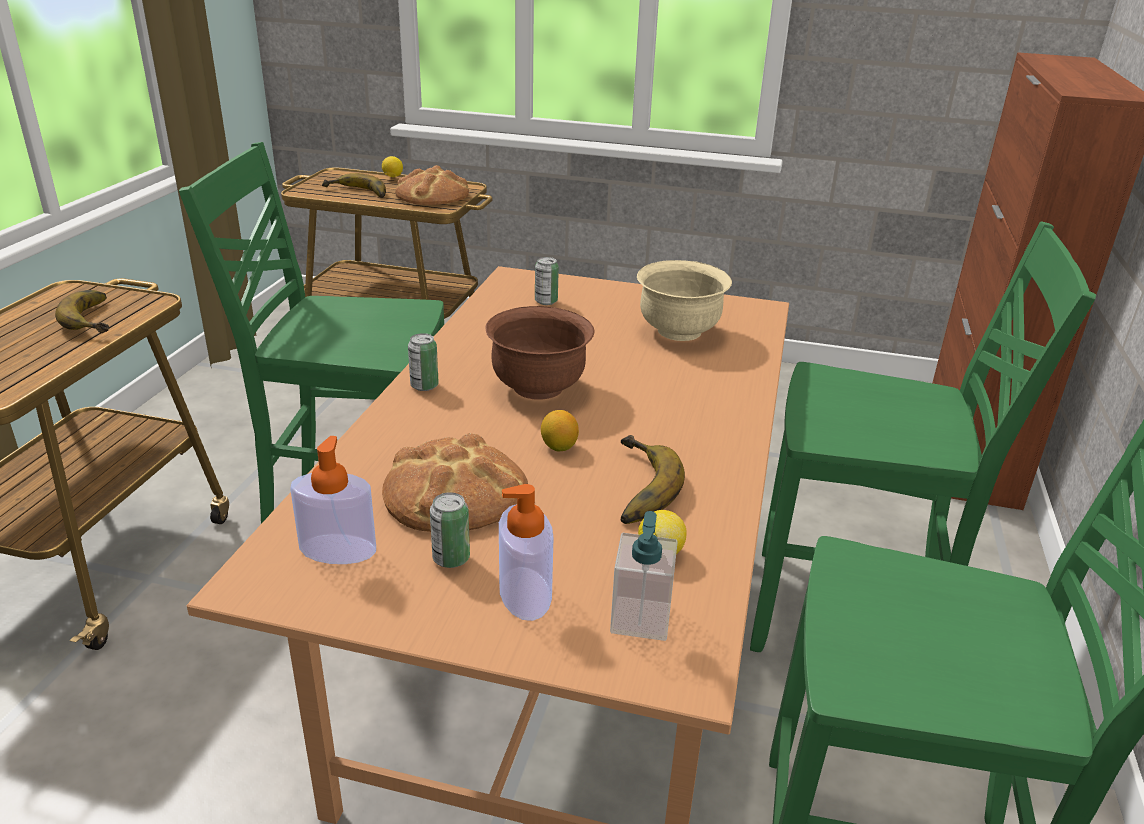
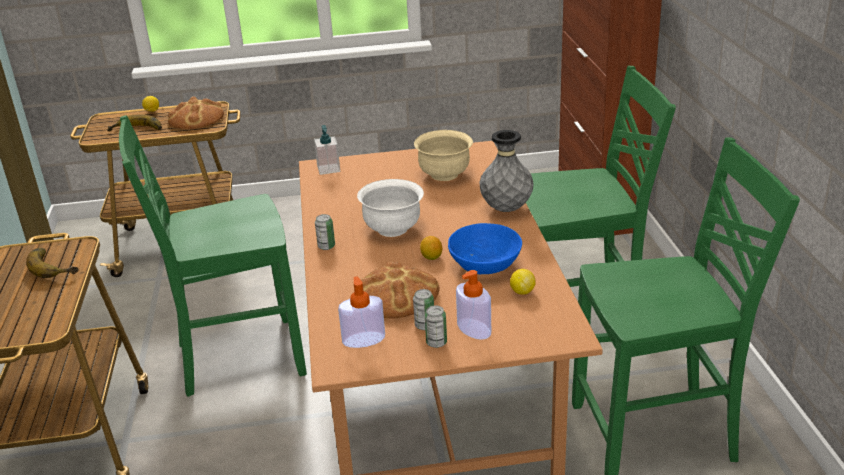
camera: 20 degrees left, 0 degrees up
(538, 388) = (392, 229): brown bowl -> white bowl
(546, 301) = (351, 176): can -> can (436, 343)
(633, 487) = (485, 266): banana -> blue bowl
(640, 618) = (535, 322): soap dispenser -> soap dispenser (328, 169)
(735, 406) = (506, 209): none -> grey vase

